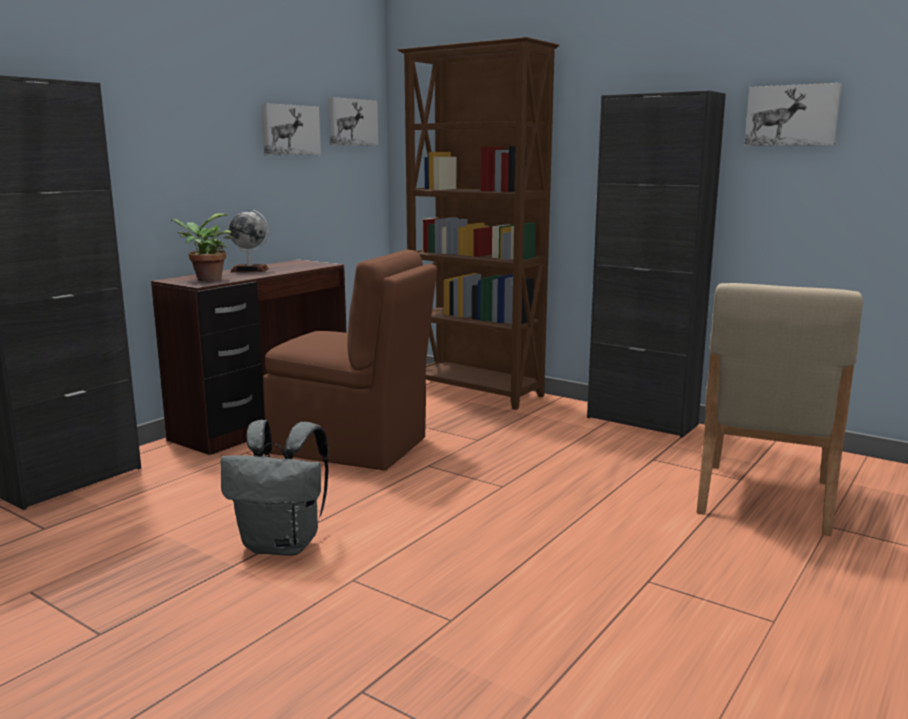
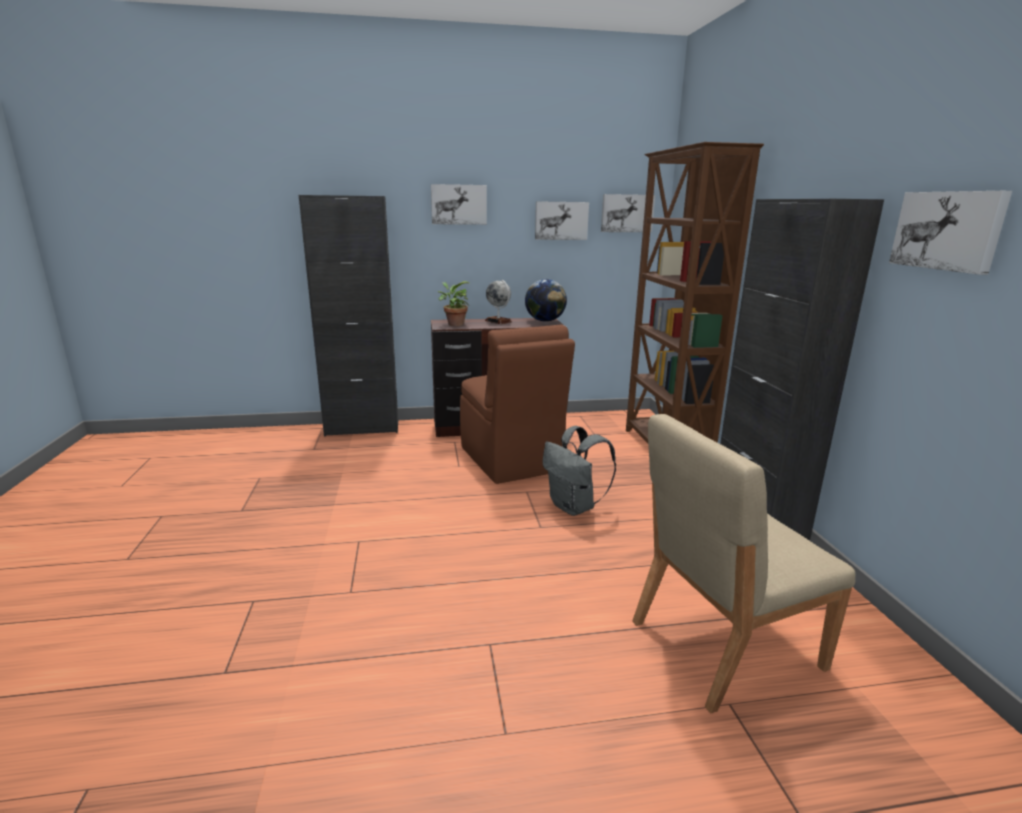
camera: 45 degrees right, 5 degrees up
(170, 103) = (458, 204): none -> picture
(283, 545) = (370, 504): grey backpack -> grey backpack (574, 507)
(302, 263) = (545, 321): none -> globe

